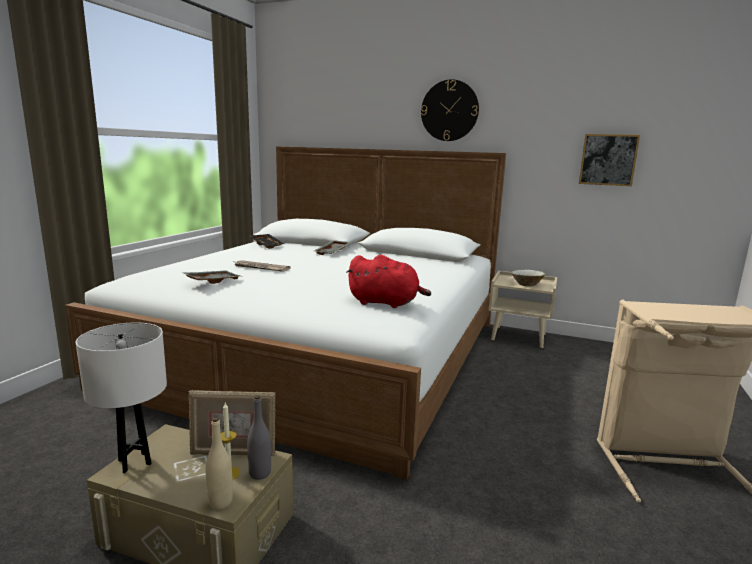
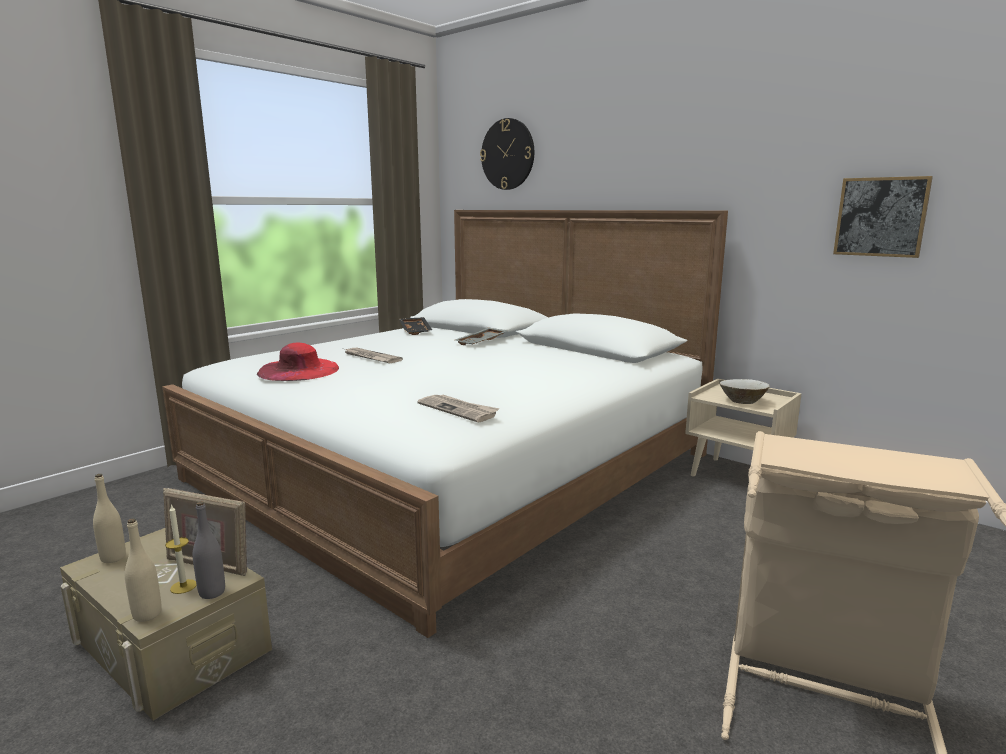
camera: 20 degrees right, 0 degrees up
(135, 462) = (113, 557): white table lamp -> beige bottle
(212, 281) = (298, 370): grey tray -> red hat
(386, 303) = (458, 410): red plush toy -> newspaper
(449, 110) = (654, 154): wall clock -> wall clock (508, 154)

